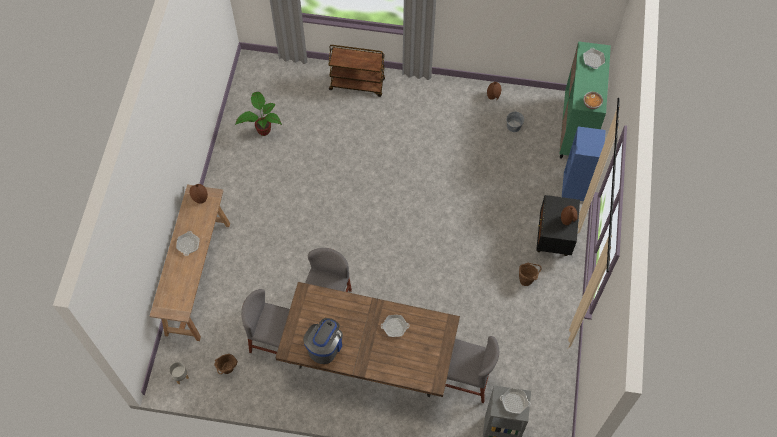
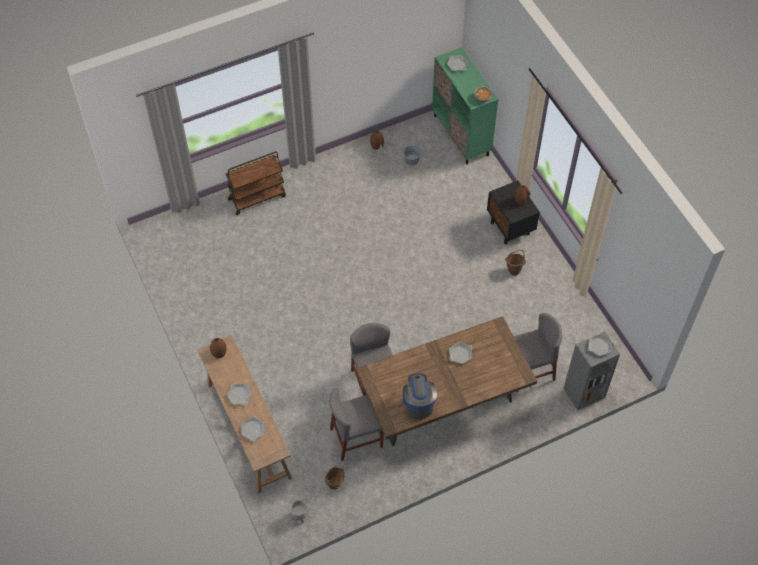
camera: 35 degrees left, 5 degrees down
(175, 280) = (253, 430): none -> frying pan
(263, 130) = (206, 279): potted plant -> none
(576, 187) = (495, 179): blue bookcase -> none

